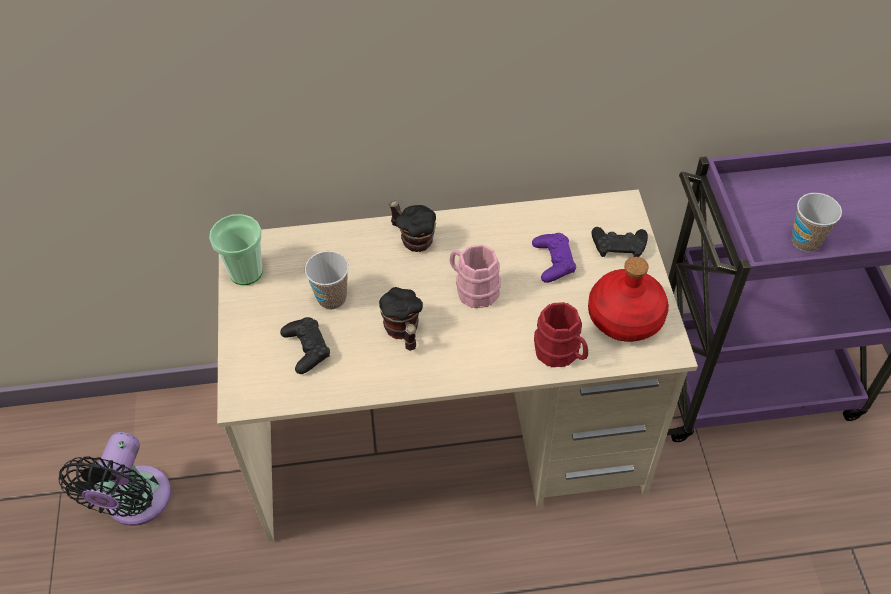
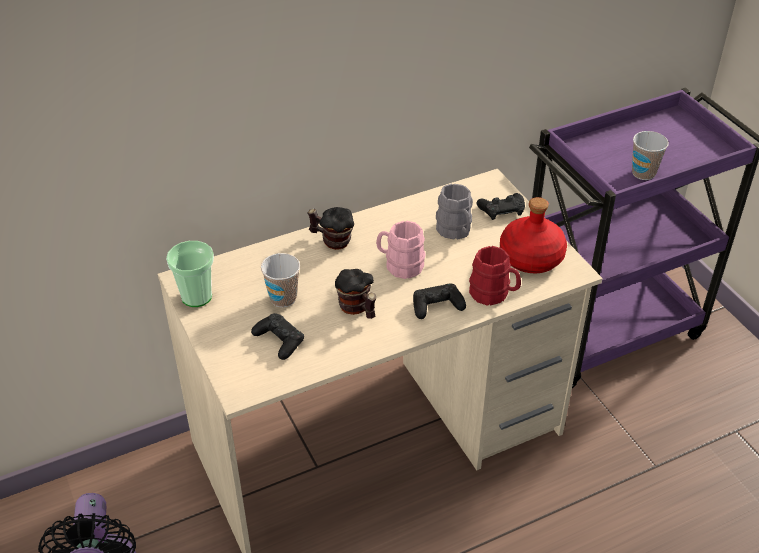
camera: 20 degrees left, 10 degrees down
(491, 351) = (437, 305): none -> black game controller
(553, 261) = (455, 232): purple game controller -> grey mug

